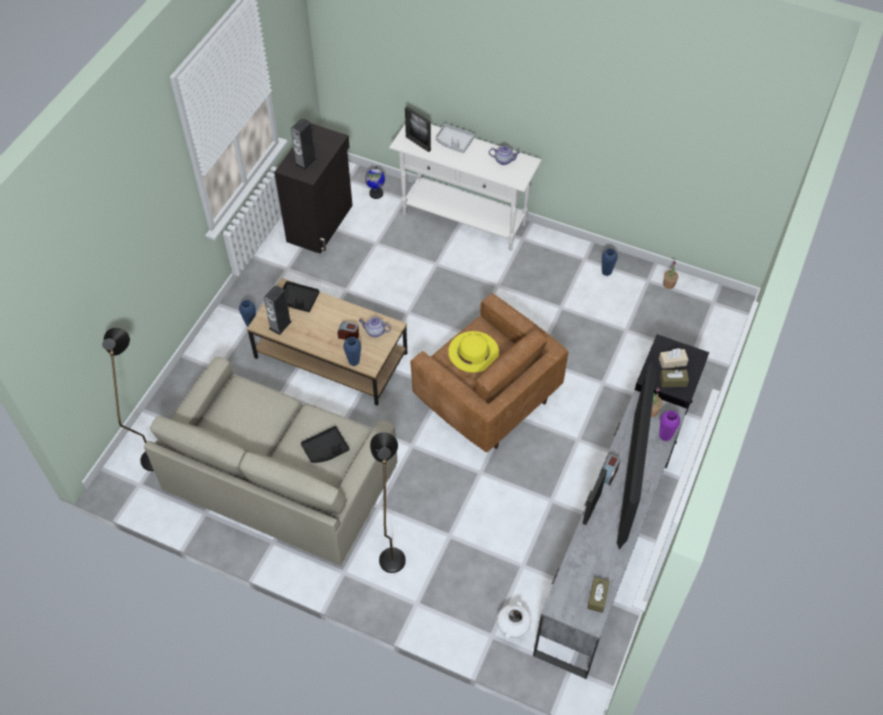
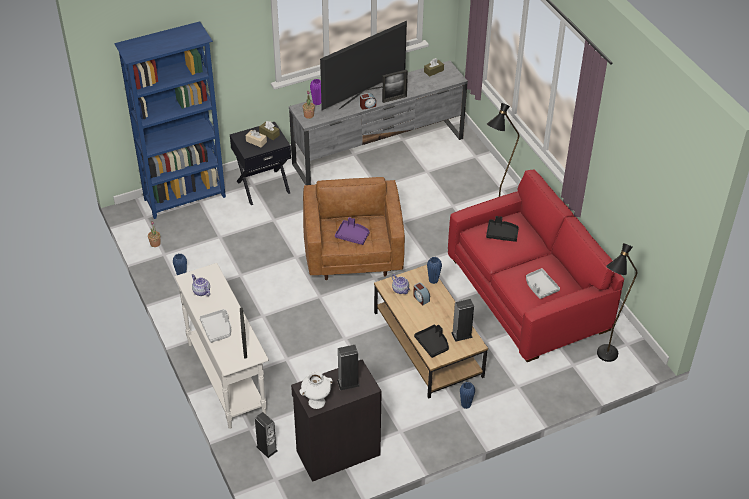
camera: 140 degrees left, 10 degrees down
(237, 410) = (540, 287): none -> grey tray
(279, 479) = (529, 292): beige sofa -> red sofa
(376, 193) = (267, 448): globe -> speaker
(473, 351) = (352, 235): yellow hat -> purple tray
(512, 631) = (462, 152): white vase -> white vase (317, 401)
(708, 346) = (186, 198): none -> blue bookcase

